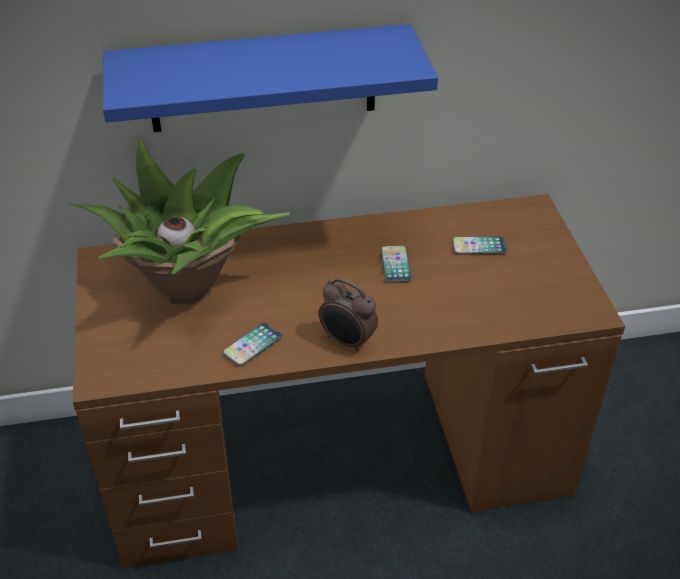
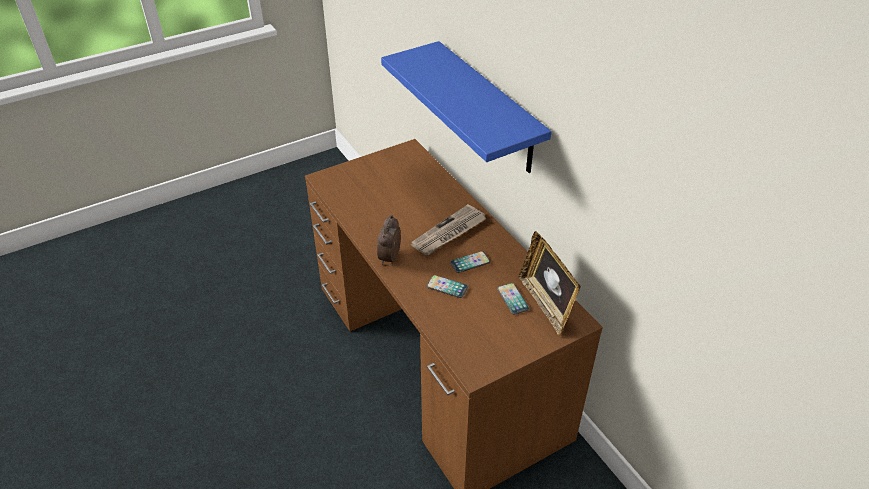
camera: 70 degrees right, 0 degrees up
(187, 284) = (406, 184): potted plant -> none
(252, 345) = (369, 222): phone -> phone (447, 287)
(325, 268) = (449, 233): none -> newspaper
(497, 223) = (546, 304): none -> picture frame

